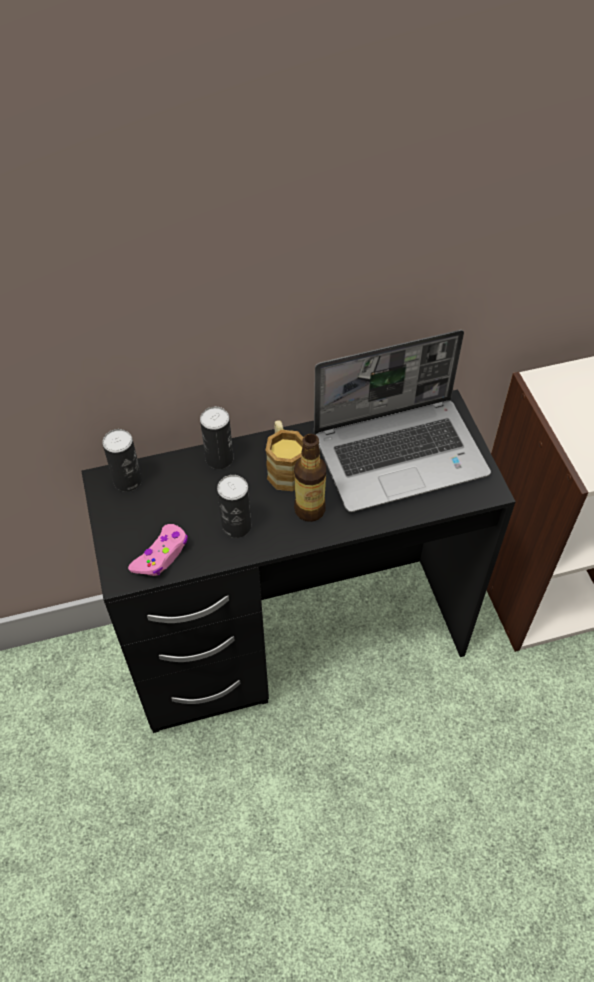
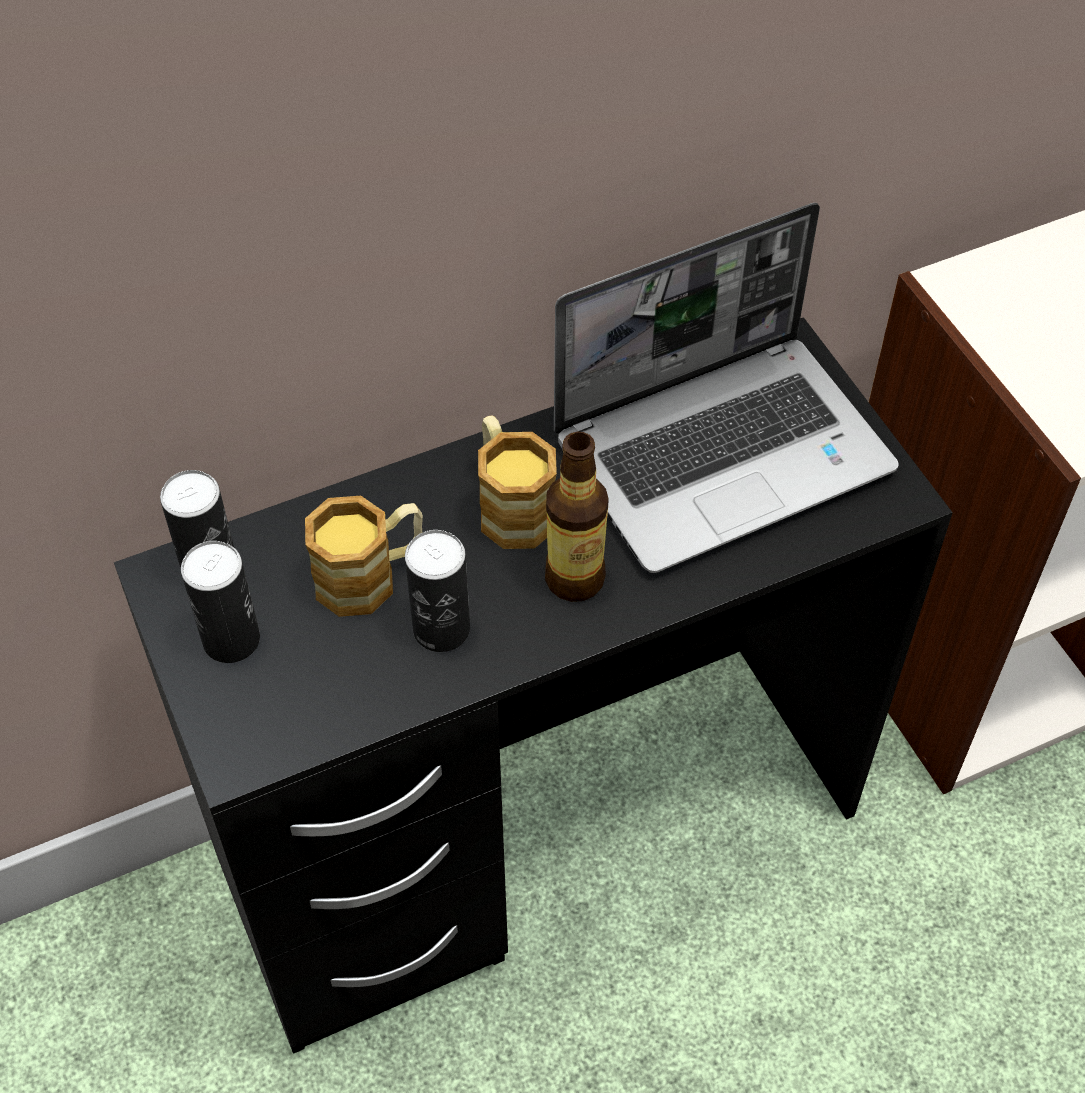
camera: 10 degrees left, 0 degrees up
(161, 555) = (307, 706): pink game controller -> none
(206, 494) = (371, 576): none -> mug
(219, 458) = (381, 504): can -> can (231, 640)

